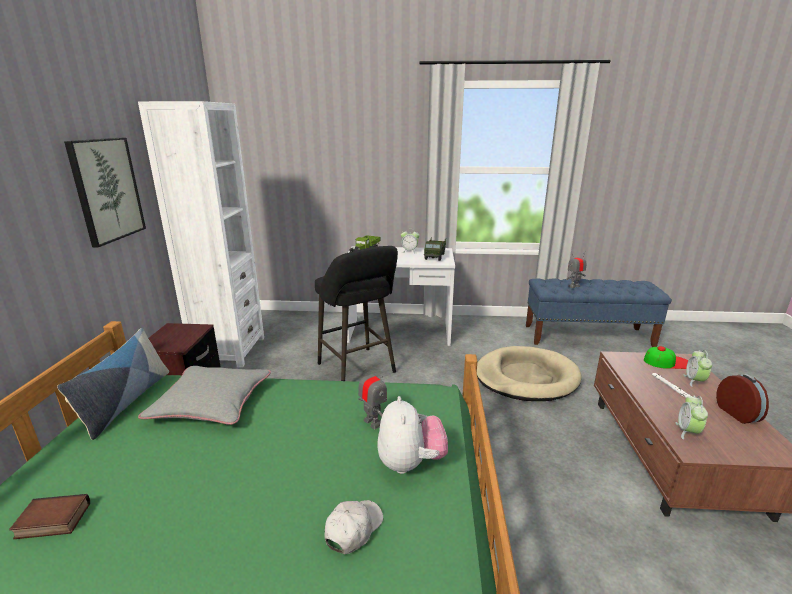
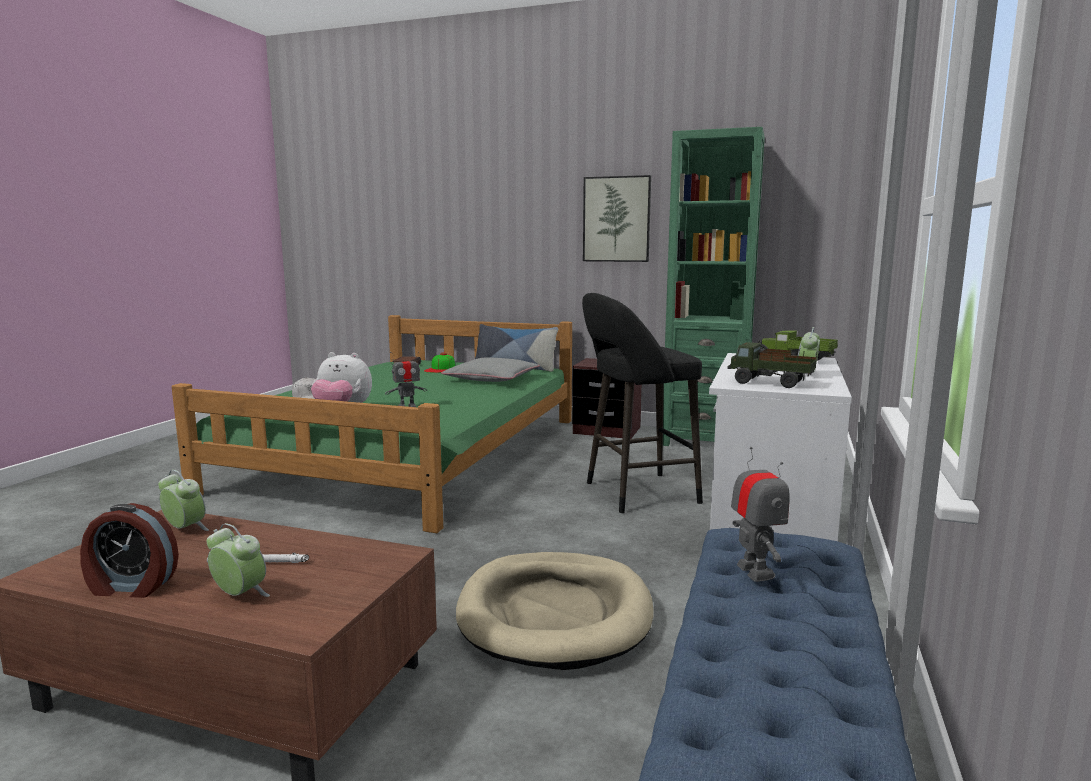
camera: 105 degrees right, 10 degrees down
(229, 350) = (704, 440): white bookcase -> green bookcase
(667, 362) = (322, 600): cap -> cap (440, 369)

